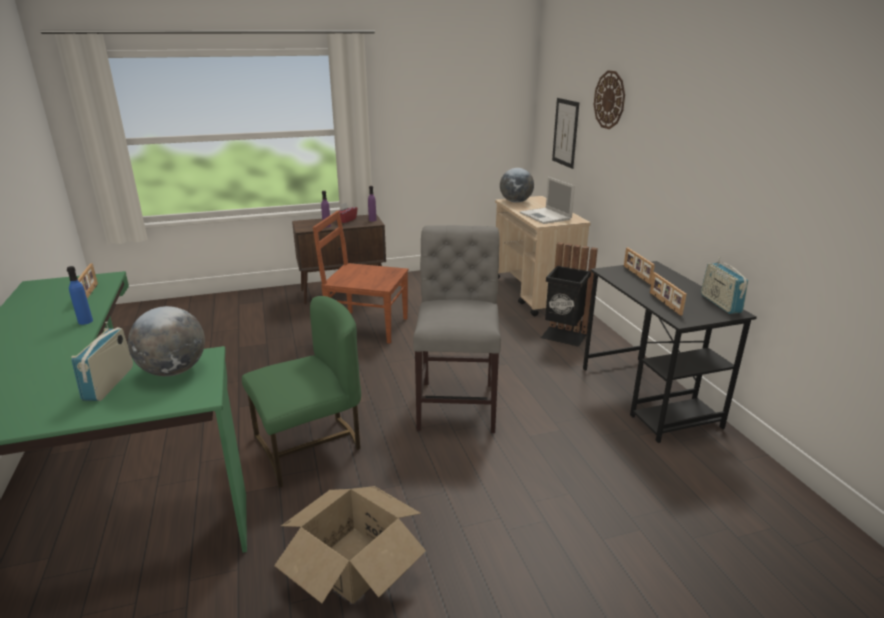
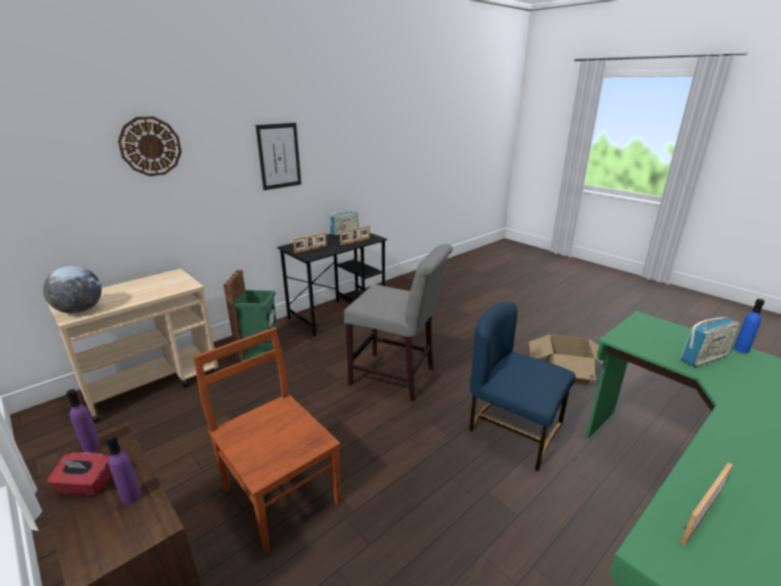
camera: 115 degrees left, 0 degrees up
(85, 321) = (715, 448): blue bottle -> blue bottle (741, 350)
(173, 371) = (651, 341): globe -> none
(309, 447) = (513, 430): green chair -> blue chair
(366, 326) = (280, 493): brown chair -> brown chair turned 150 degrees clockwise
(458, 402) = (397, 377): grey chair -> grey chair turned 135 degrees counterclockwise
(546, 216) = (159, 287): laptop -> none
(564, 336) = (259, 351): black trash can -> green trash can
(565, 132) = (60, 206): picture -> picture (279, 156)

